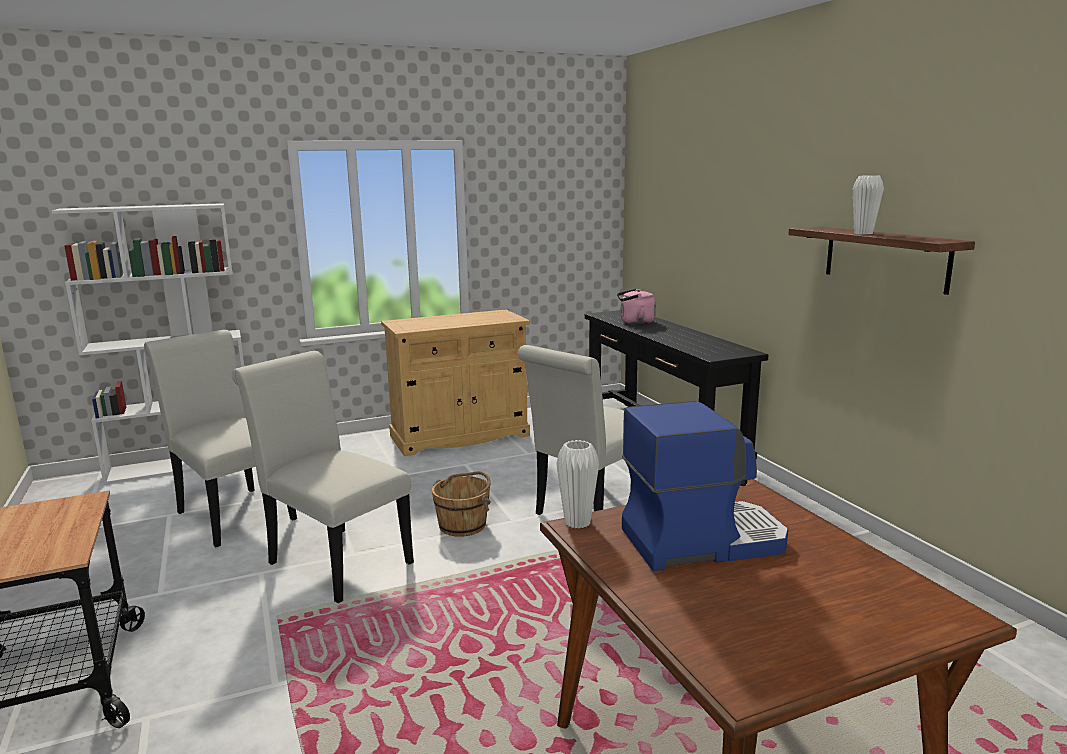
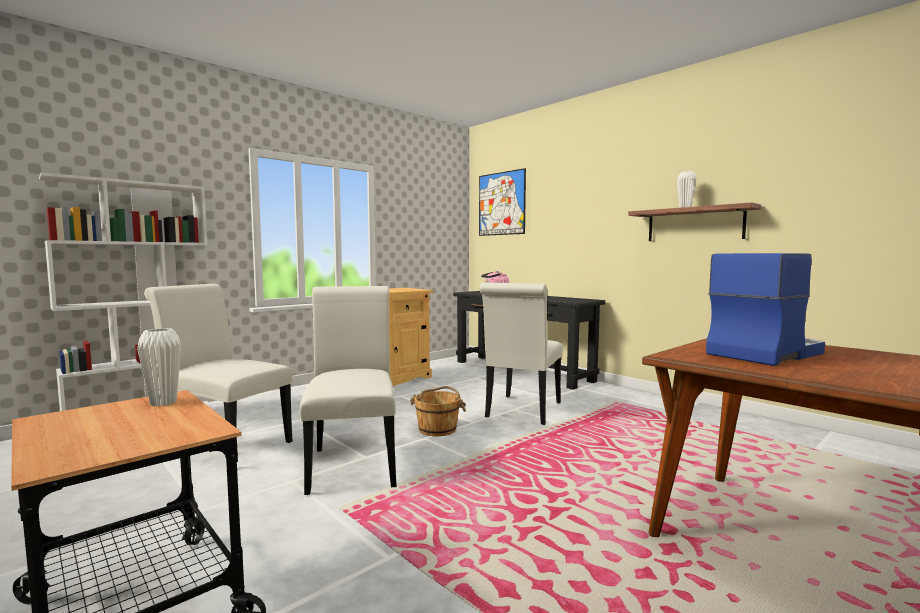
camera: 20 degrees left, 10 degrees down
(334, 560) = (353, 463): white chair -> white chair turned 60 degrees clockwise
(577, 522) = (669, 353): white vase -> white vase (163, 402)
(659, 183) = (501, 203): none -> picture

